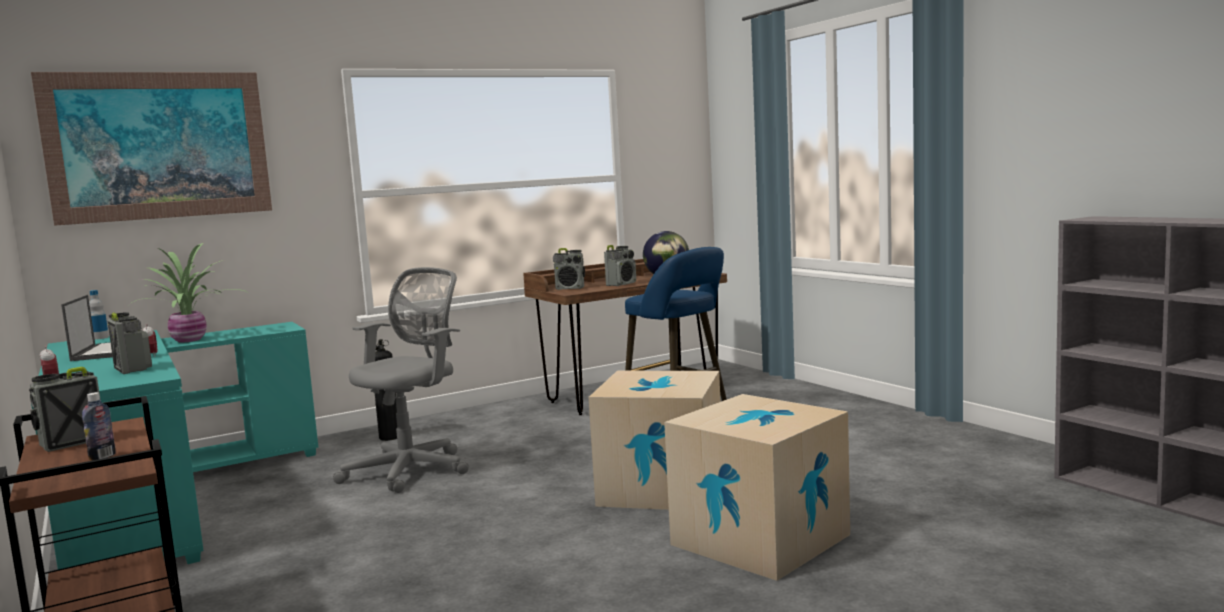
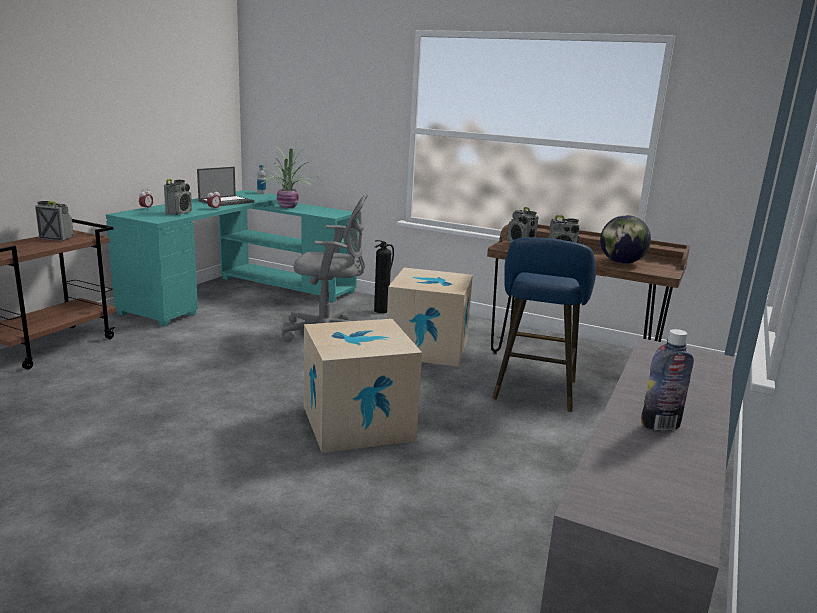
camera: 55 degrees right, 10 degrees up
(102, 457) = (27, 247): bottle -> bottle (660, 425)
(159, 145) = (304, 80): picture -> none
(760, 539) = (274, 489): cardboard box -> cardboard box (427, 348)

